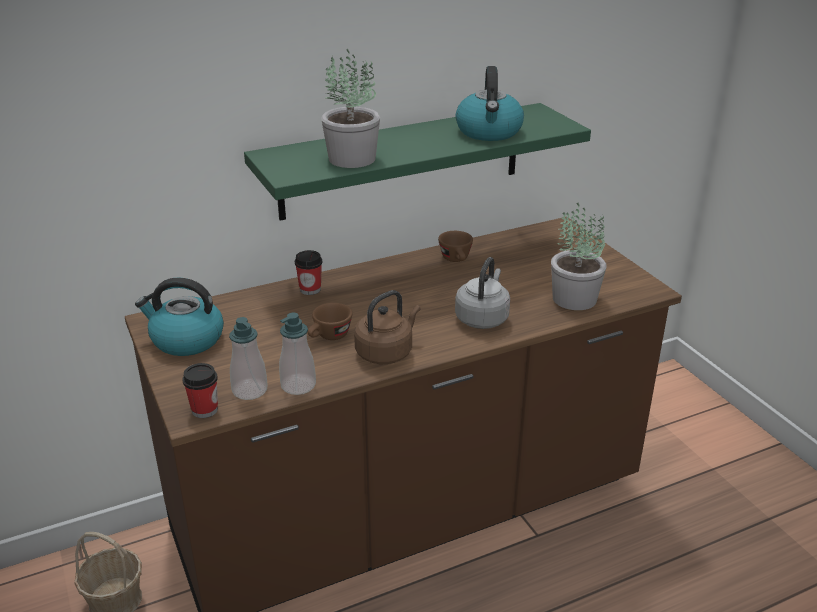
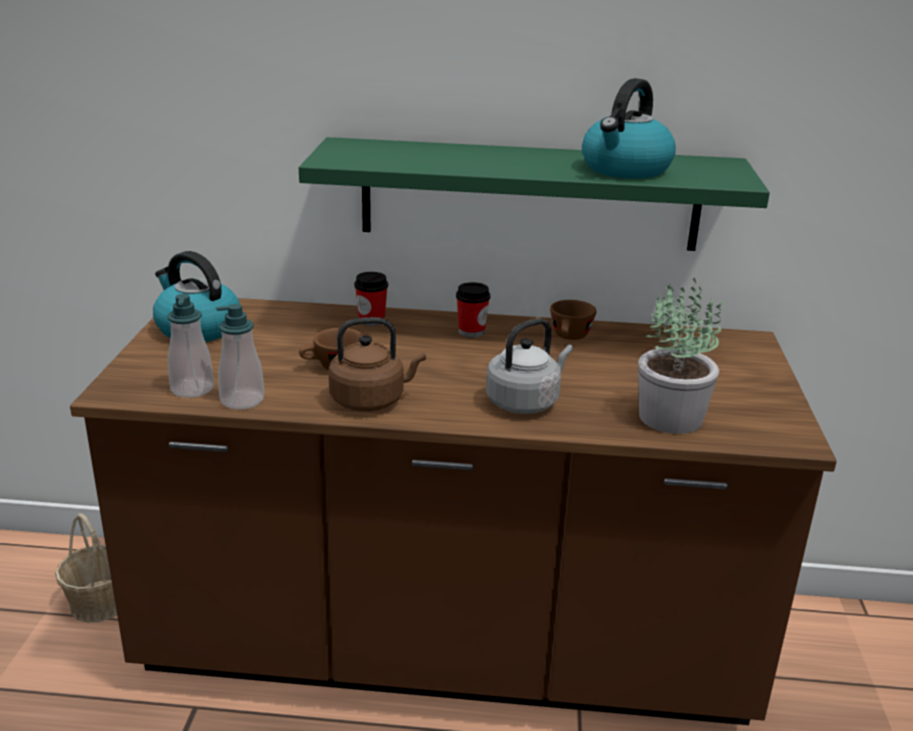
camera: 30 degrees right, 5 degrees down
(204, 410) = (130, 391): cup -> cup (471, 332)
(351, 158) = (421, 160): potted plant -> none

